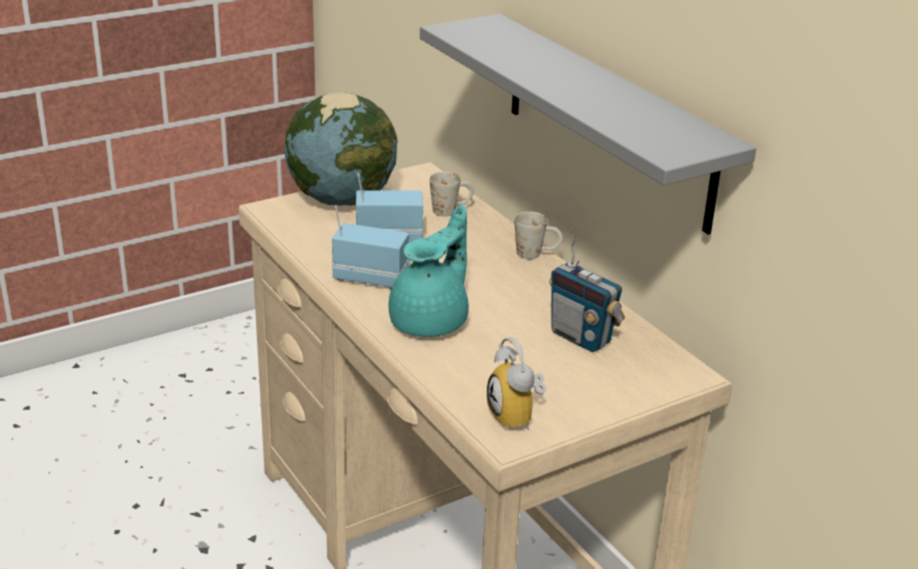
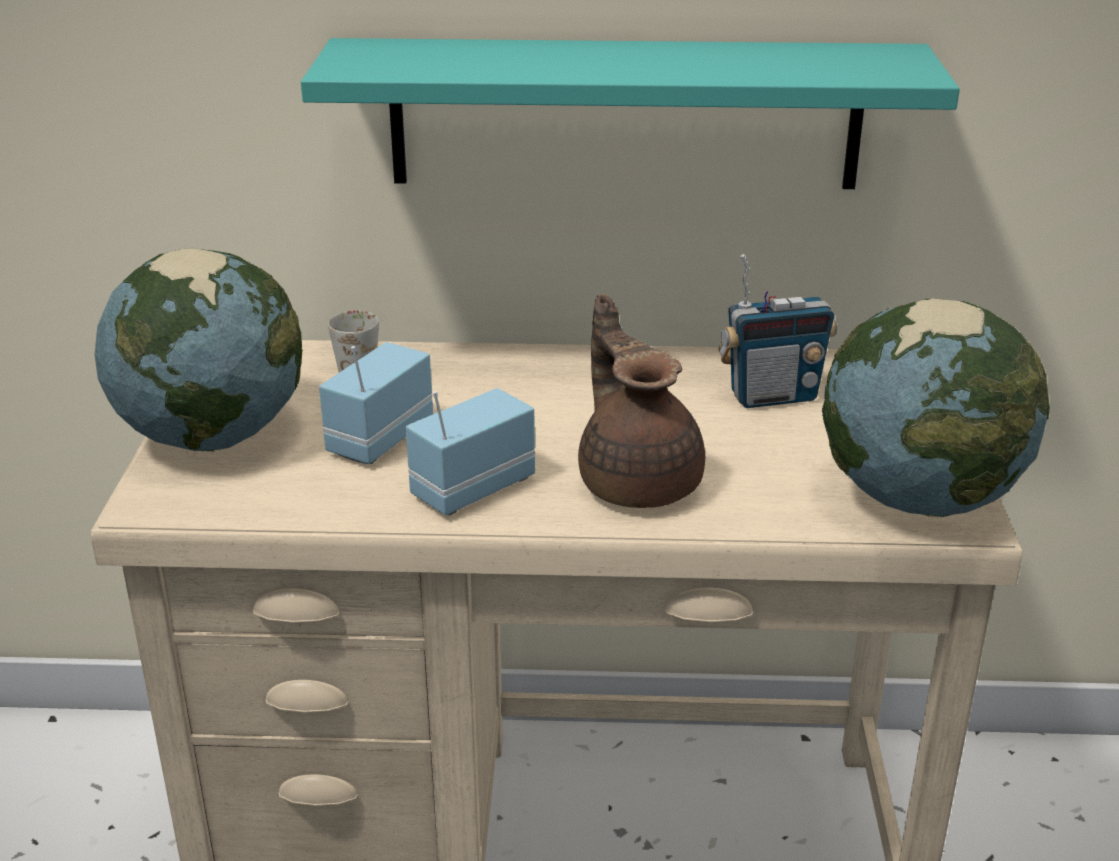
camera: 55 degrees left, 0 degrees up
(431, 321) = (638, 480): turquoise teapot -> brown teapot
(518, 418) = (920, 498): alarm clock -> globe
(536, 254) = (547, 354): white mug -> none
(608, 120) = (625, 114): grey shelf -> turquoise shelf

